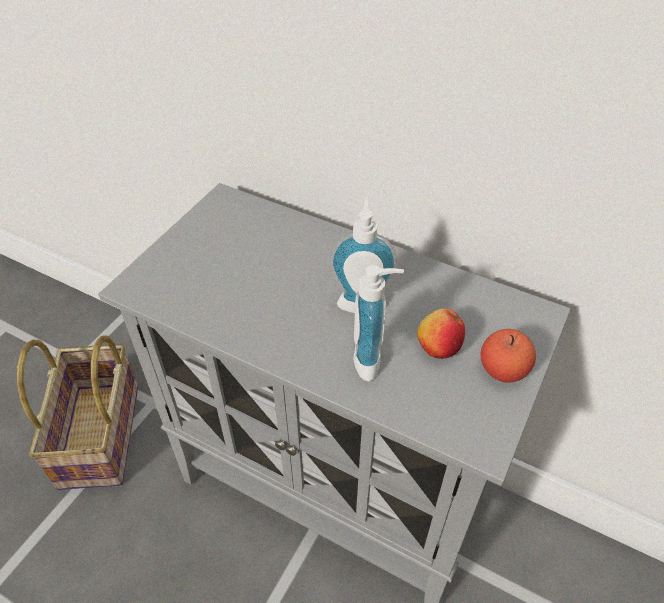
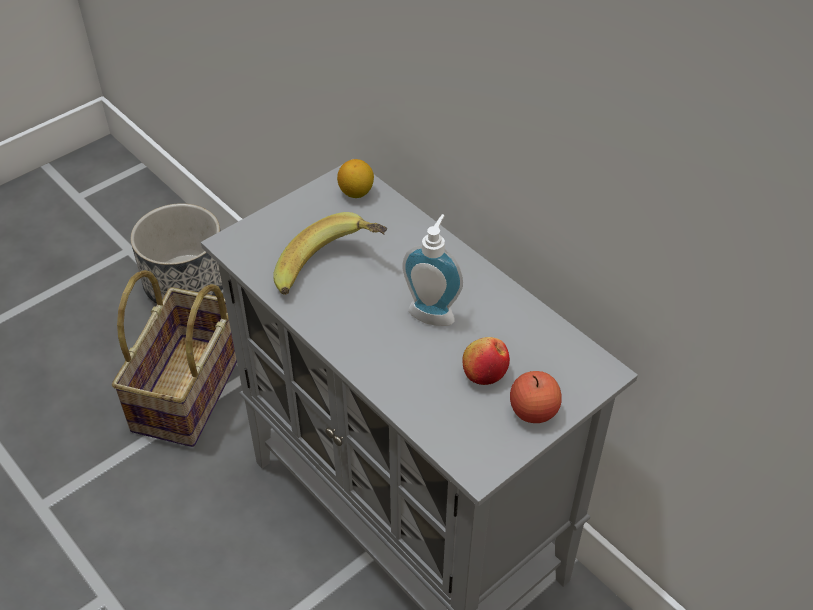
camera: 20 degrees right, 0 degrees up
(69, 341) = (187, 283): none -> planter
(236, 211) = (356, 192): none -> lemon
(246, 289) = (332, 272): none -> banana
(373, 360) = (416, 368): soap dispenser -> none

